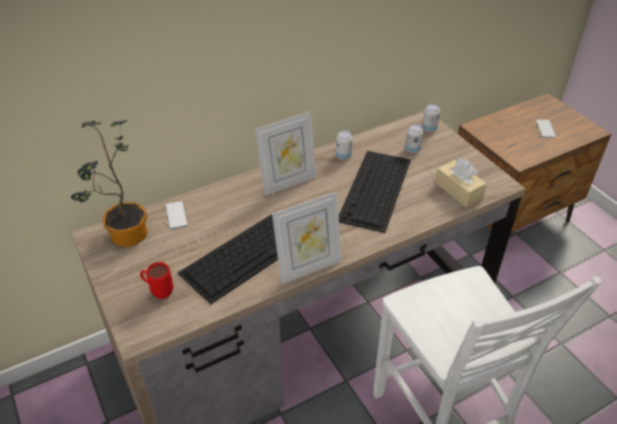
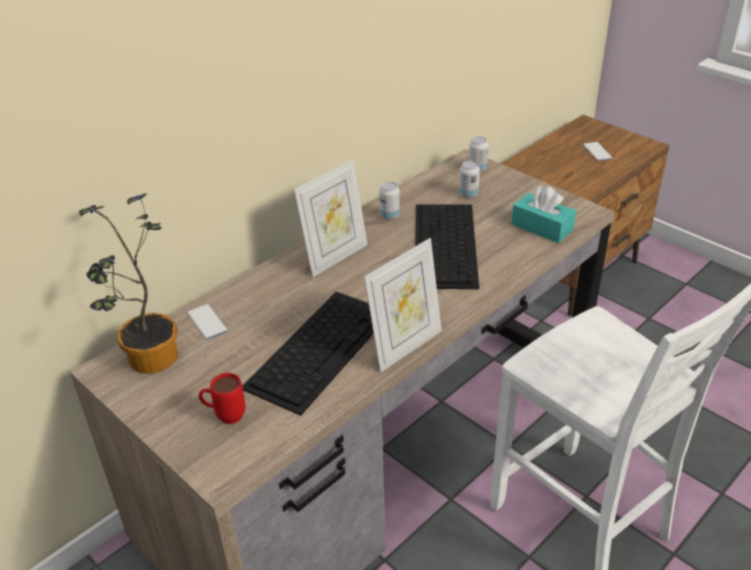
camera: 15 degrees left, 5 degrees down
(458, 190) = (542, 227): beige tissue box -> turquoise tissue box

